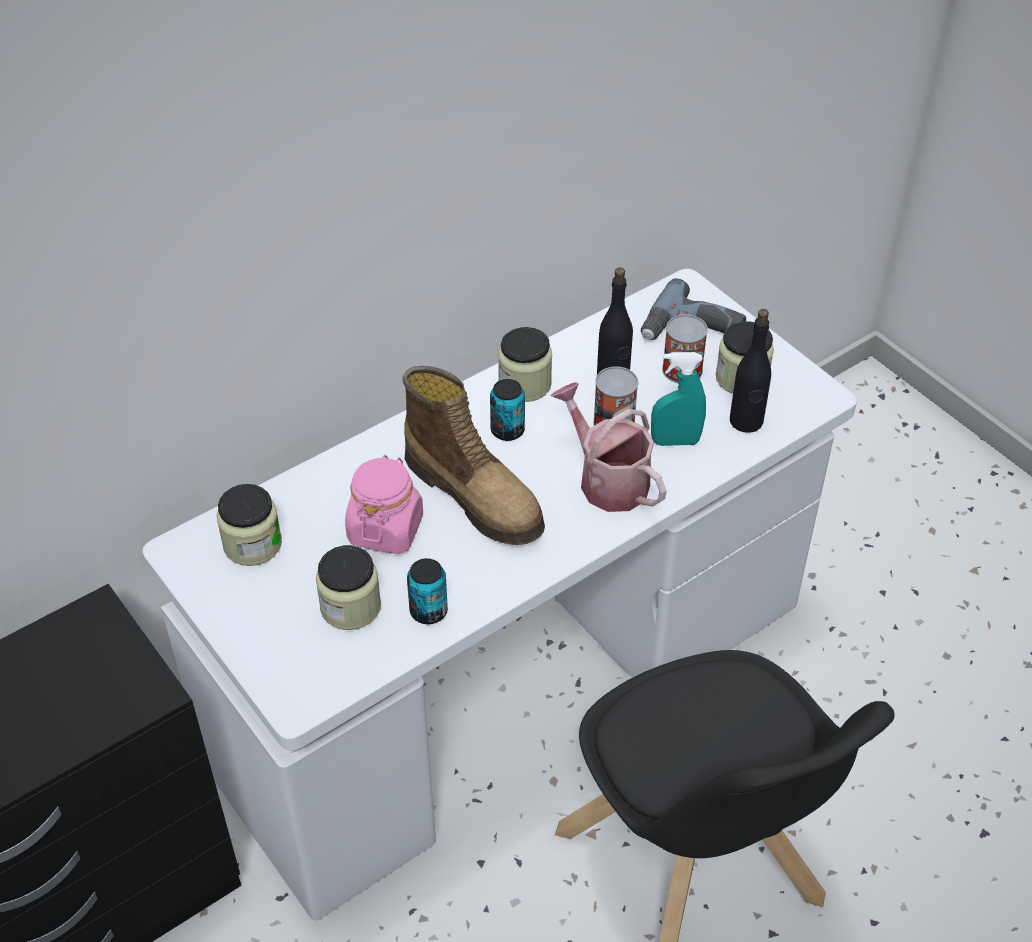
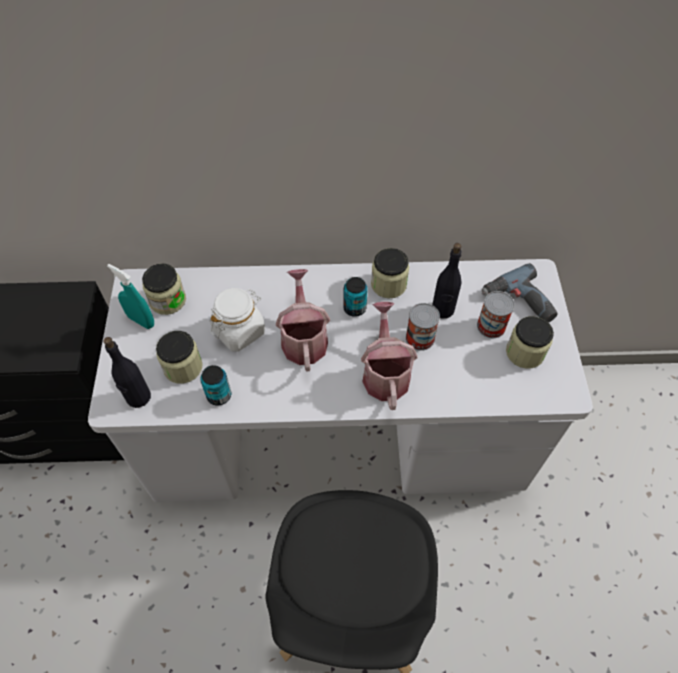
camera: 35 degrees right, 10 degrees up
(385, 529) = (239, 331): pink jar -> white jar
(475, 494) = (304, 338): boot -> watering can
(675, 441) = (447, 371): turquoise spray bottle -> turquoise spray bottle (141, 321)
(746, 421) = (503, 383): black bottle -> black bottle (138, 397)

